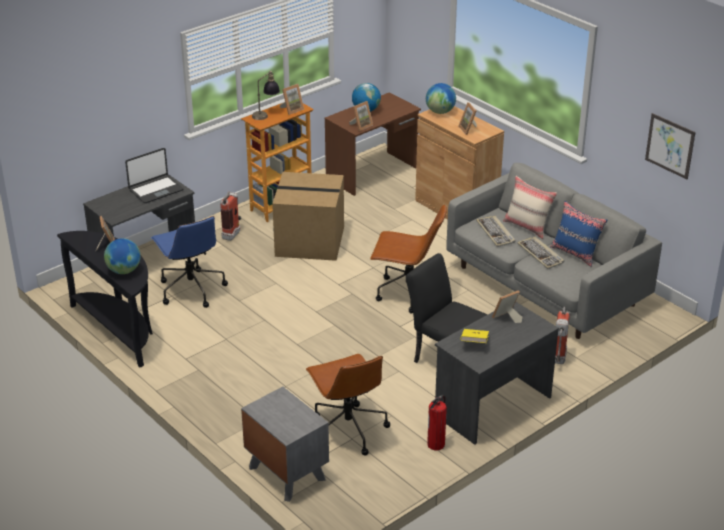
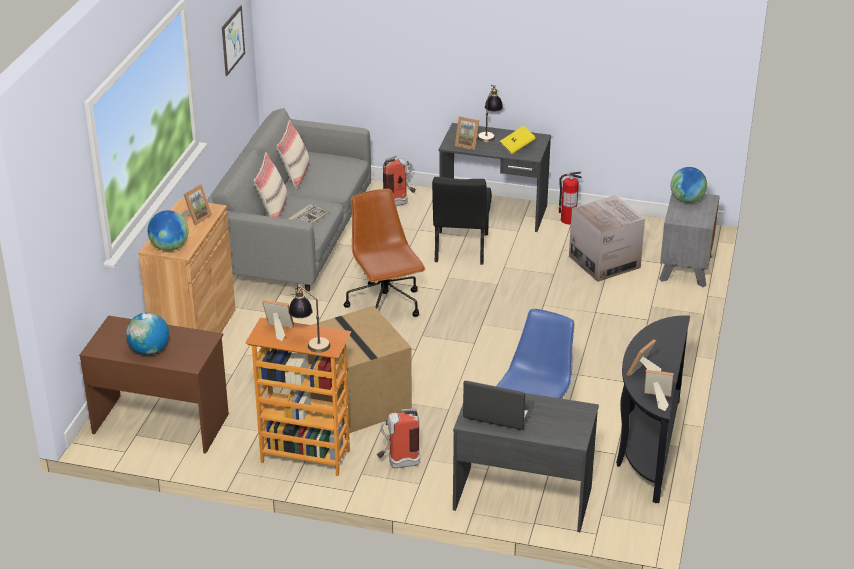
camera: 125 degrees left, 0 degrees up
(123, 271) = (664, 339): globe -> globe (687, 200)
(347, 429) = (604, 262): brown office chair -> cardboard box
(361, 126) = (195, 338): picture frame -> picture frame (656, 400)
(514, 338) = (489, 134): none -> table lamp
(541, 254) = (315, 190): keyboard -> none
(575, 253) = (294, 176): blue pillow -> beige pillow

